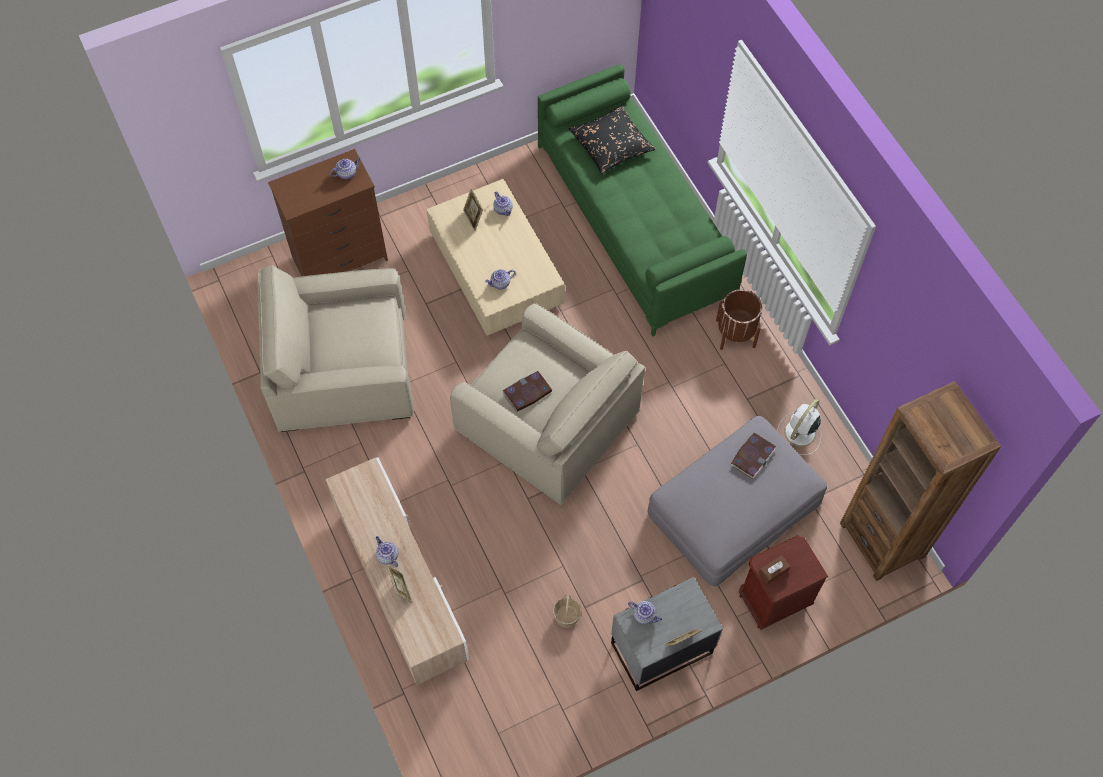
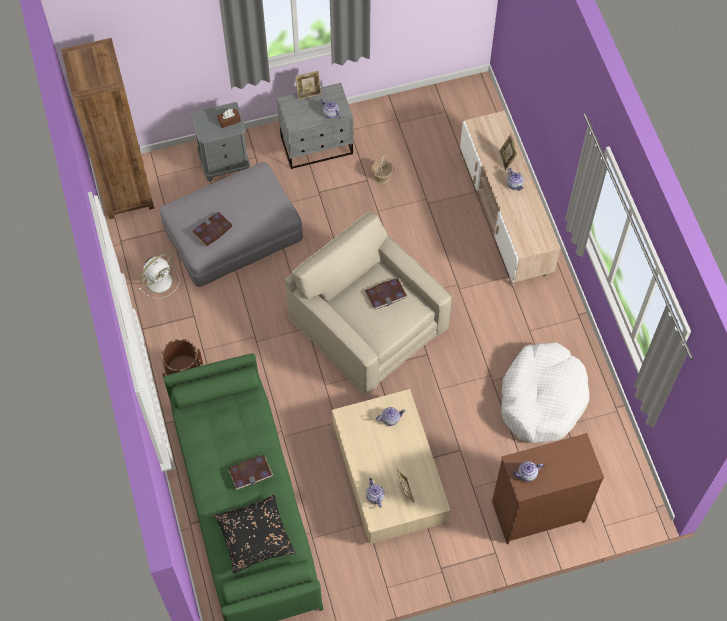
camera: 170 degrees left, 0 degrees up
(341, 369) = (542, 398): beige armchair -> white dog bed
(631, 196) = (250, 472): none -> book
(772, 600) = (225, 163): brown nightstand -> grey nightstand

